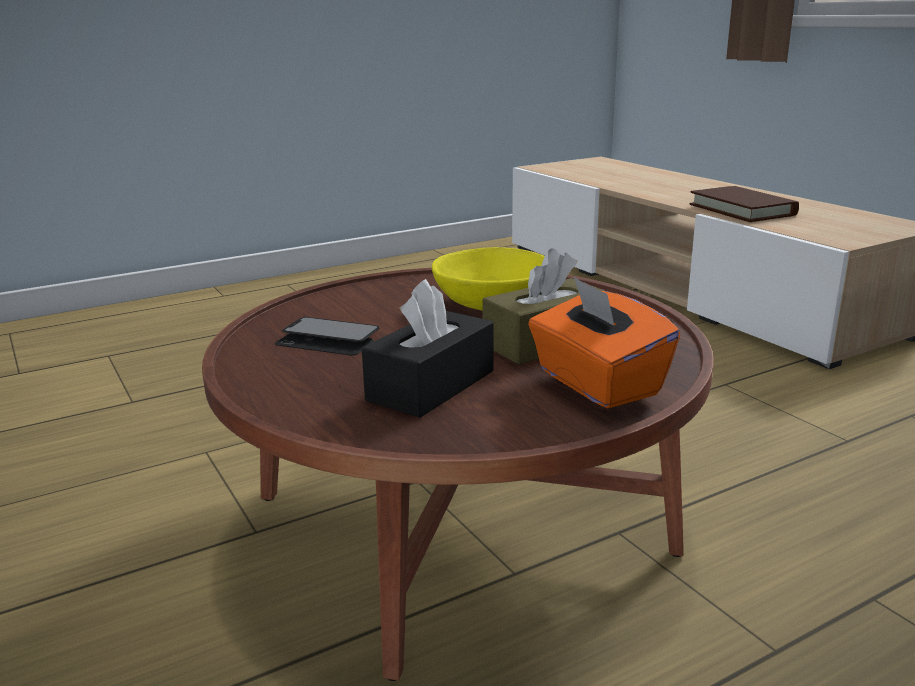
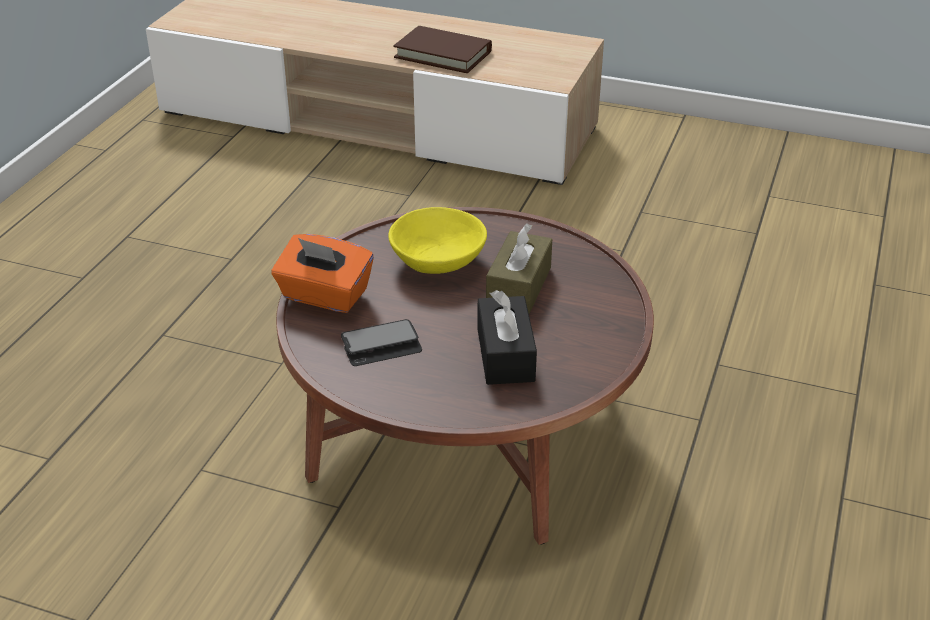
camera: 40 degrees left, 15 degrees up
(596, 383) = (594, 311): orange tissue box -> orange tissue box (324, 296)

